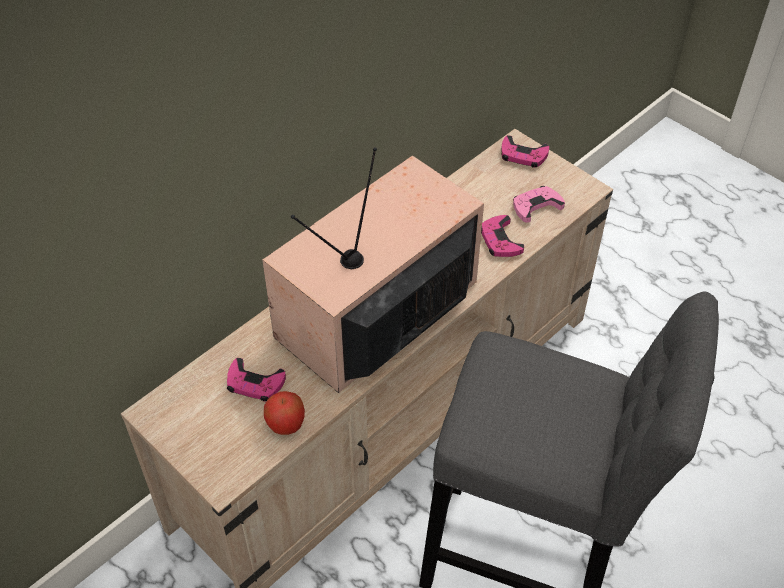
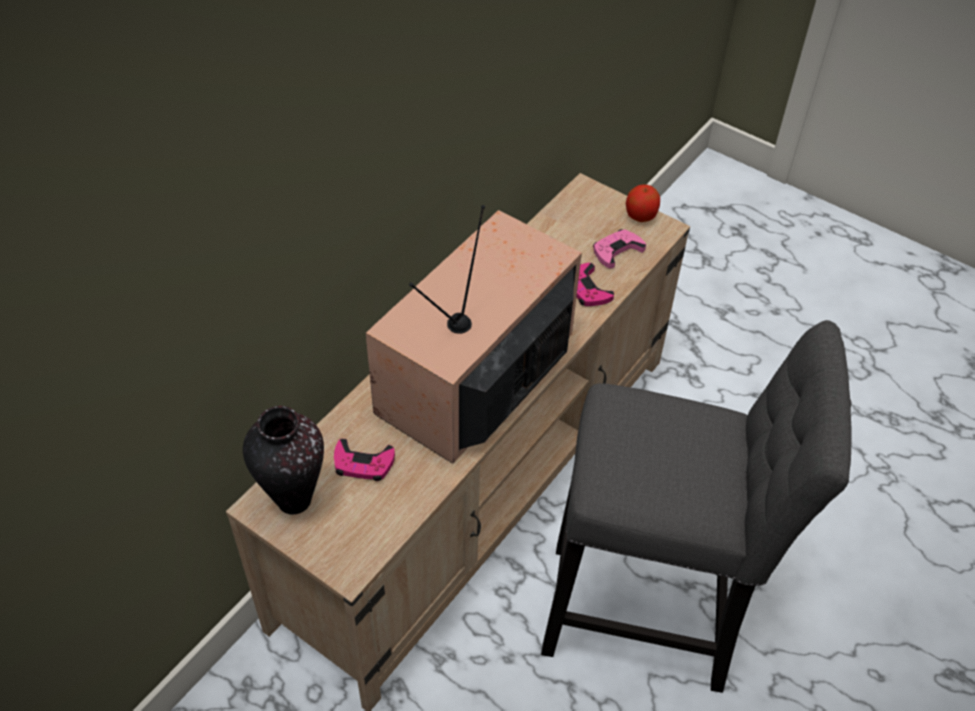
camera: 10 degrees left, 0 degrees up
(184, 409) = (293, 499): none -> vase
(286, 424) = (404, 502): apple -> apple (640, 216)
(523, 155) = (593, 200): pink game controller -> none

